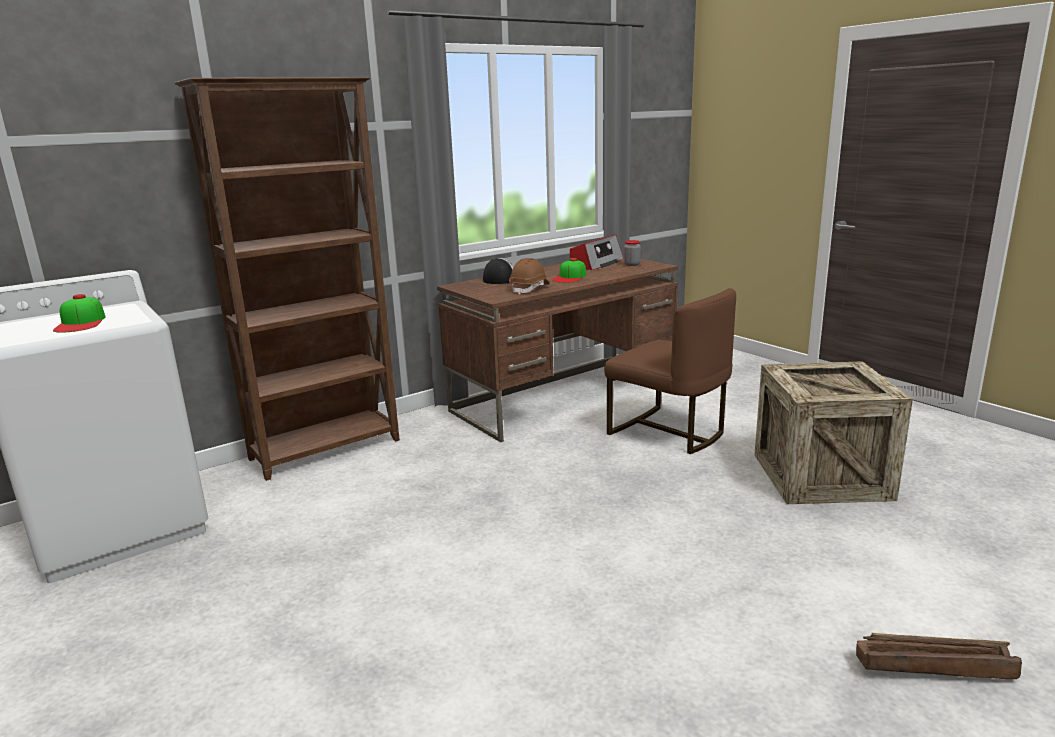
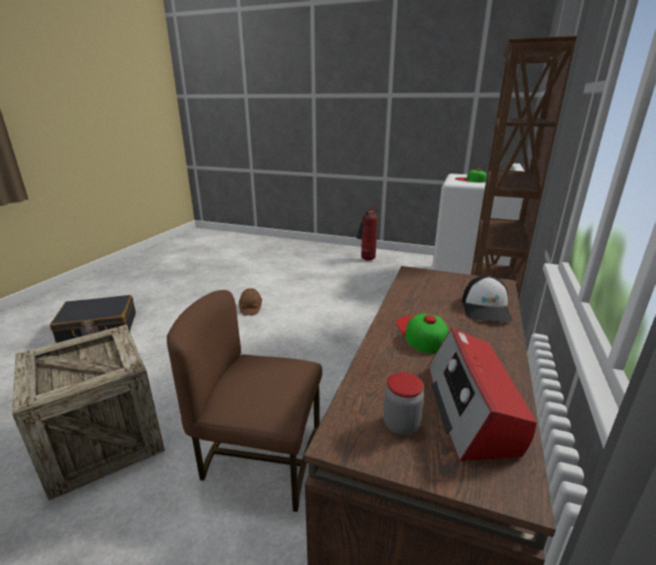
camera: 145 degrees right, 5 degrees up
(106, 683) = (367, 260): none -> fire extinguisher
(530, 289) = (415, 294): brown hard hat -> brown hard hat (250, 308)
(933, 666) = (98, 328): crate -> black suitcase

